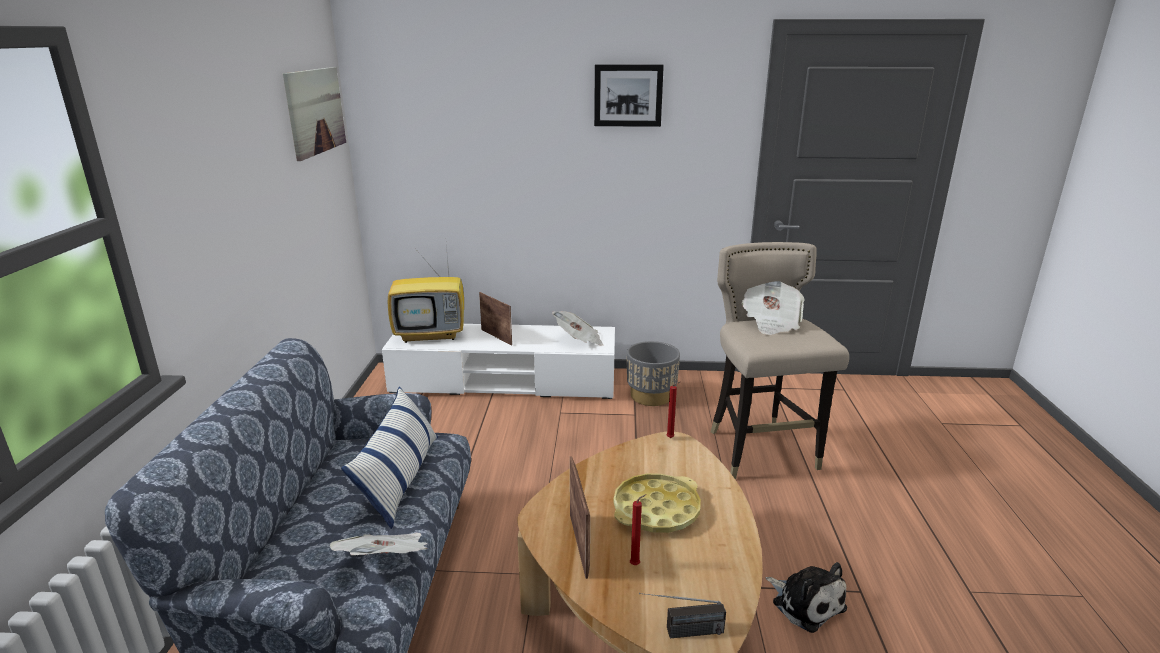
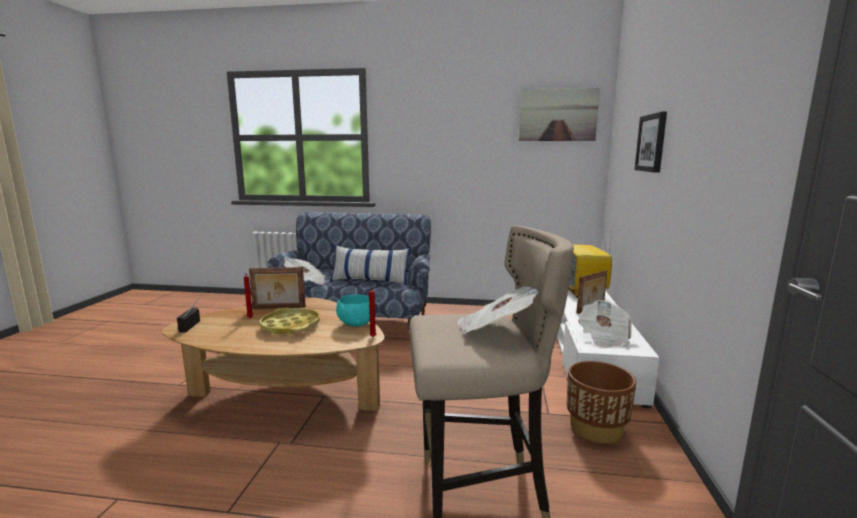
camera: 95 degrees right, 10 degrees down
(628, 95) = (704, 72): picture -> picture (651, 143)
(632, 455) = (356, 324): none -> turquoise bowl
(651, 396) = (596, 428): grey planter -> brown planter
(805, 603) = (242, 469): plush toy -> none

